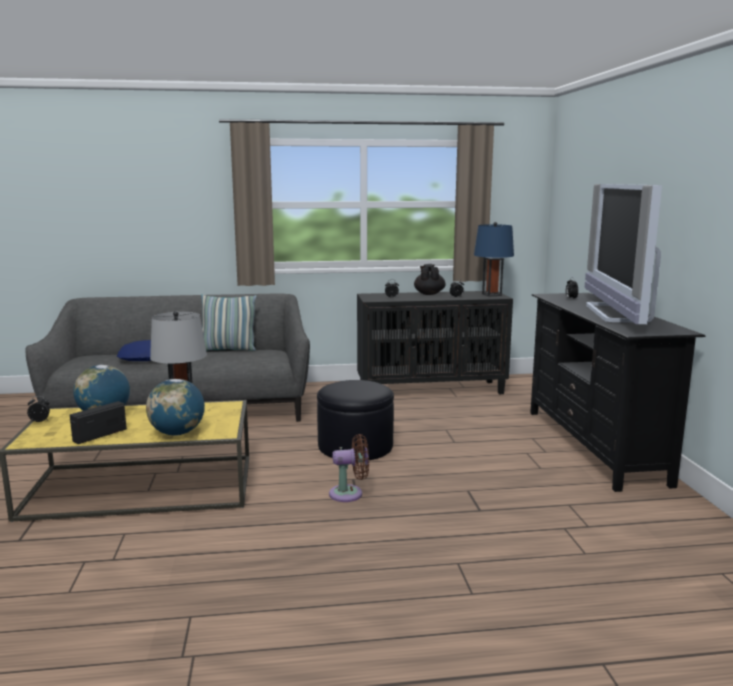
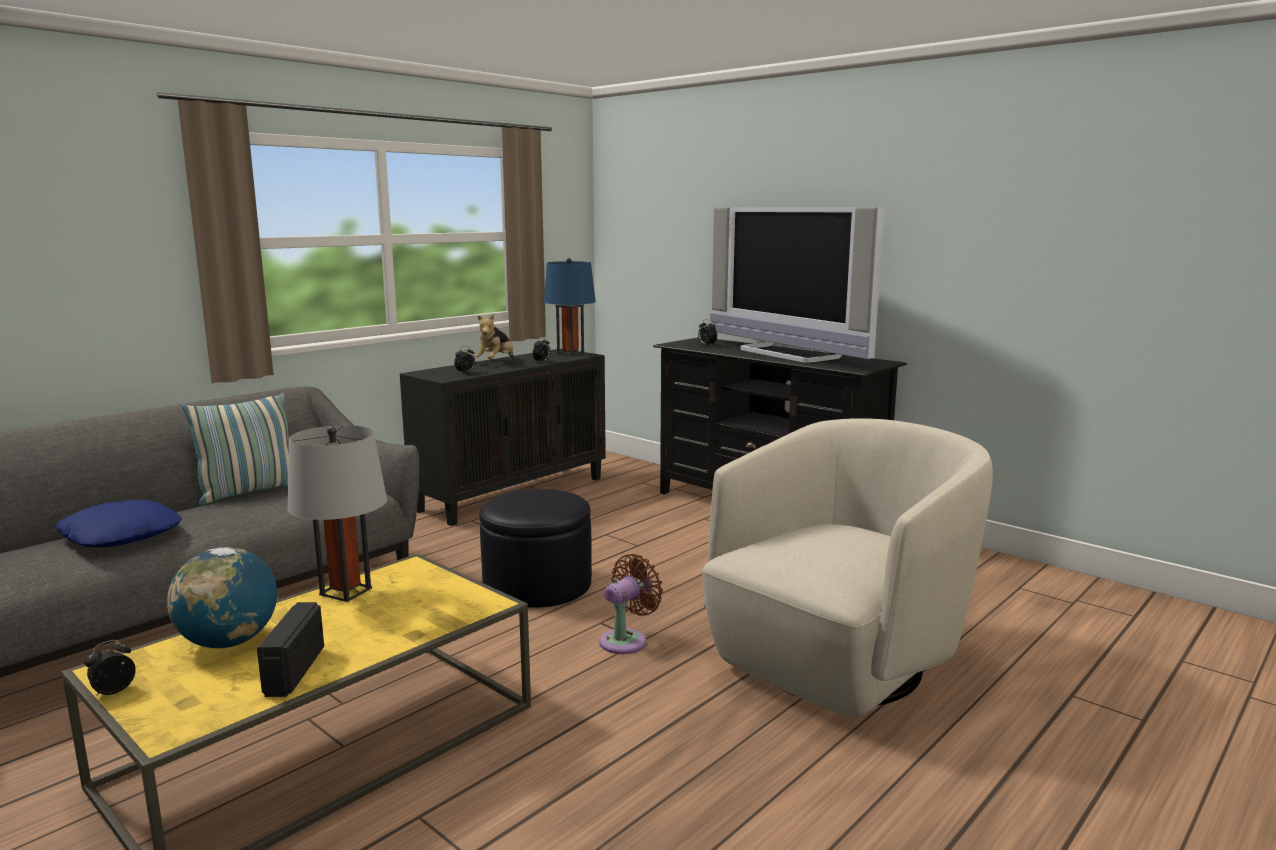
camera: 40 degrees left, 0 degrees up
(177, 433) = (420, 625): globe -> none
(429, 294) = (496, 361): black teapot -> plush toy
(457, 558) = (838, 661): none -> beige armchair

